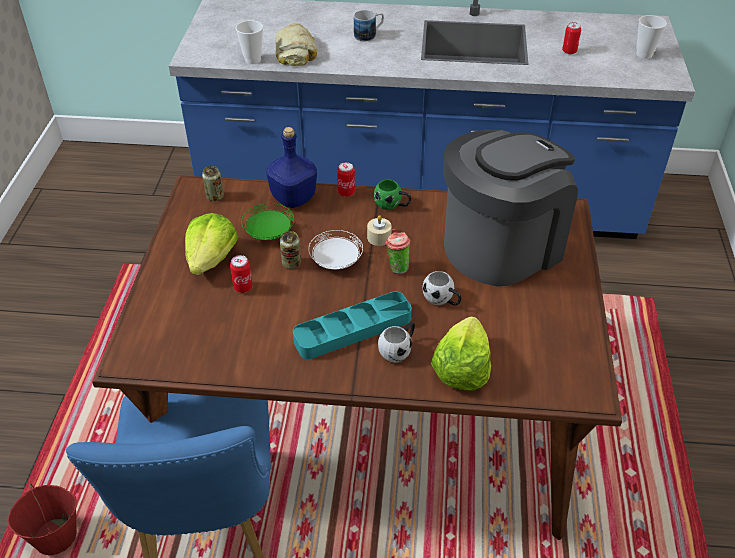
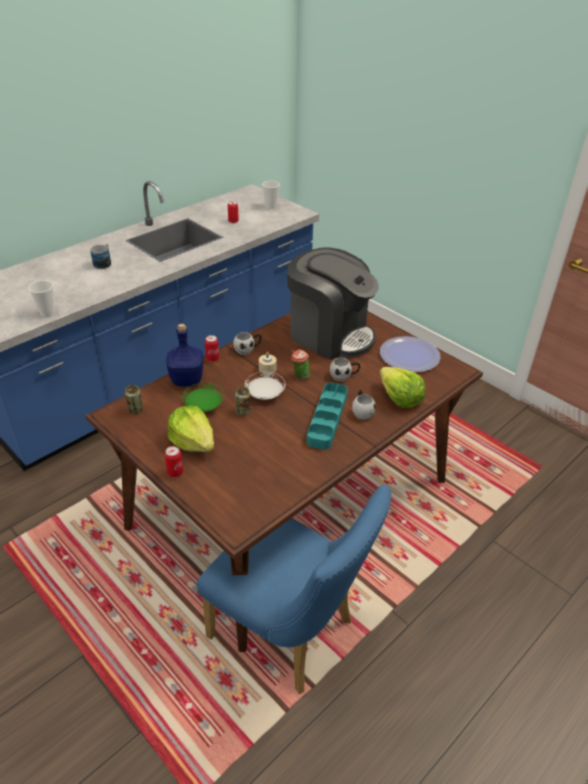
camera: 50 degrees left, 5 degrees down
(56, 536) = (206, 732): red bucket -> none
(243, 287) = (237, 442): can -> can (175, 472)
(295, 52) = (70, 294): bread -> none
(392, 205) = (248, 349): green mug -> white mug
(501, 245) = (330, 334): coffee machine -> coffee machine turned 120 degrees clockwise
(556, 332) = (409, 355): none -> plate

